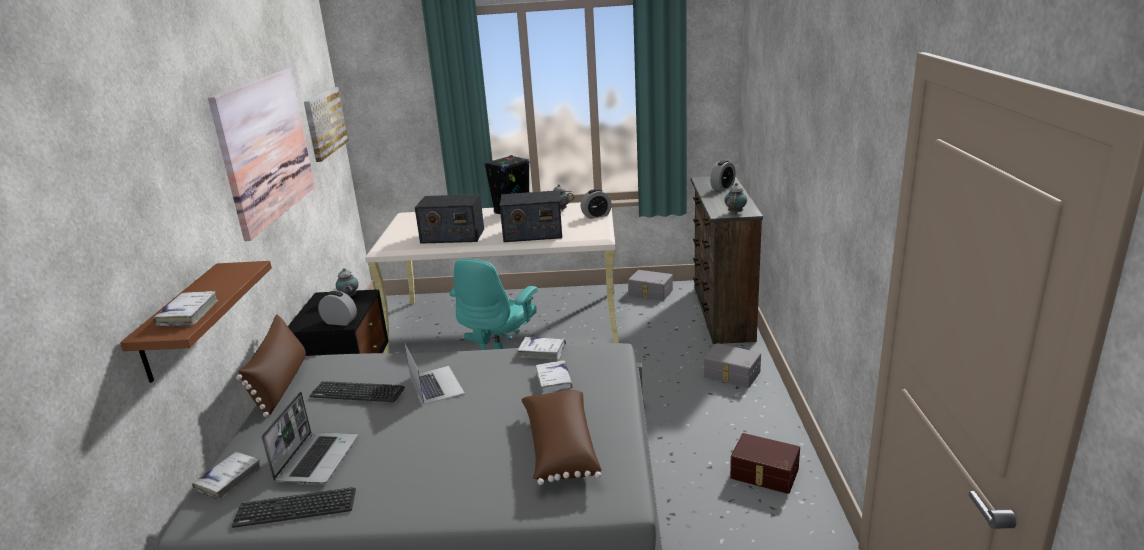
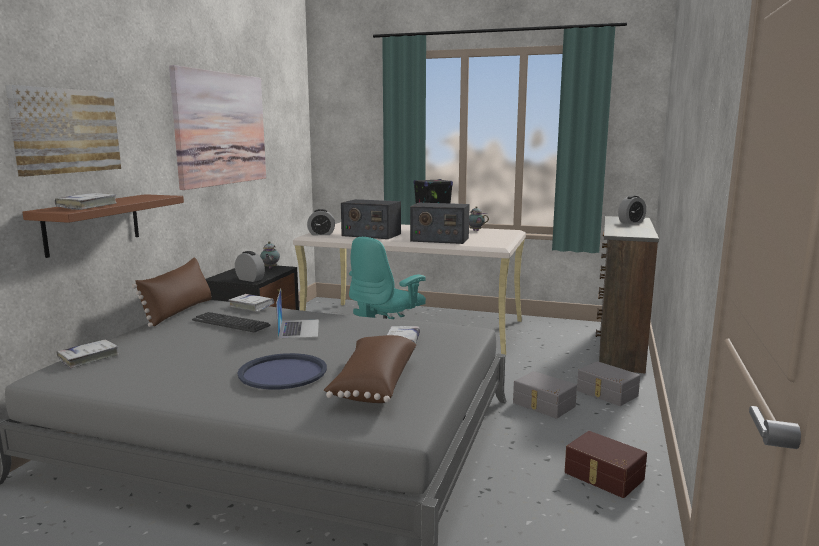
camera: 15 degrees right, 10 degrees down
(295, 508) = (120, 383): keyboard -> none
(317, 458) = (164, 356): laptop -> none
(324, 123) = (290, 135): picture -> picture (66, 131)
(463, 454) = (283, 372): none -> blue tray
(542, 352) = (406, 323): white book -> white book (251, 306)
(596, 216) = (505, 236): alarm clock -> alarm clock (321, 234)
(650, 293) = (555, 325): grey storage box -> grey storage box (543, 405)
(735, 212) = (632, 234): teapot -> none

